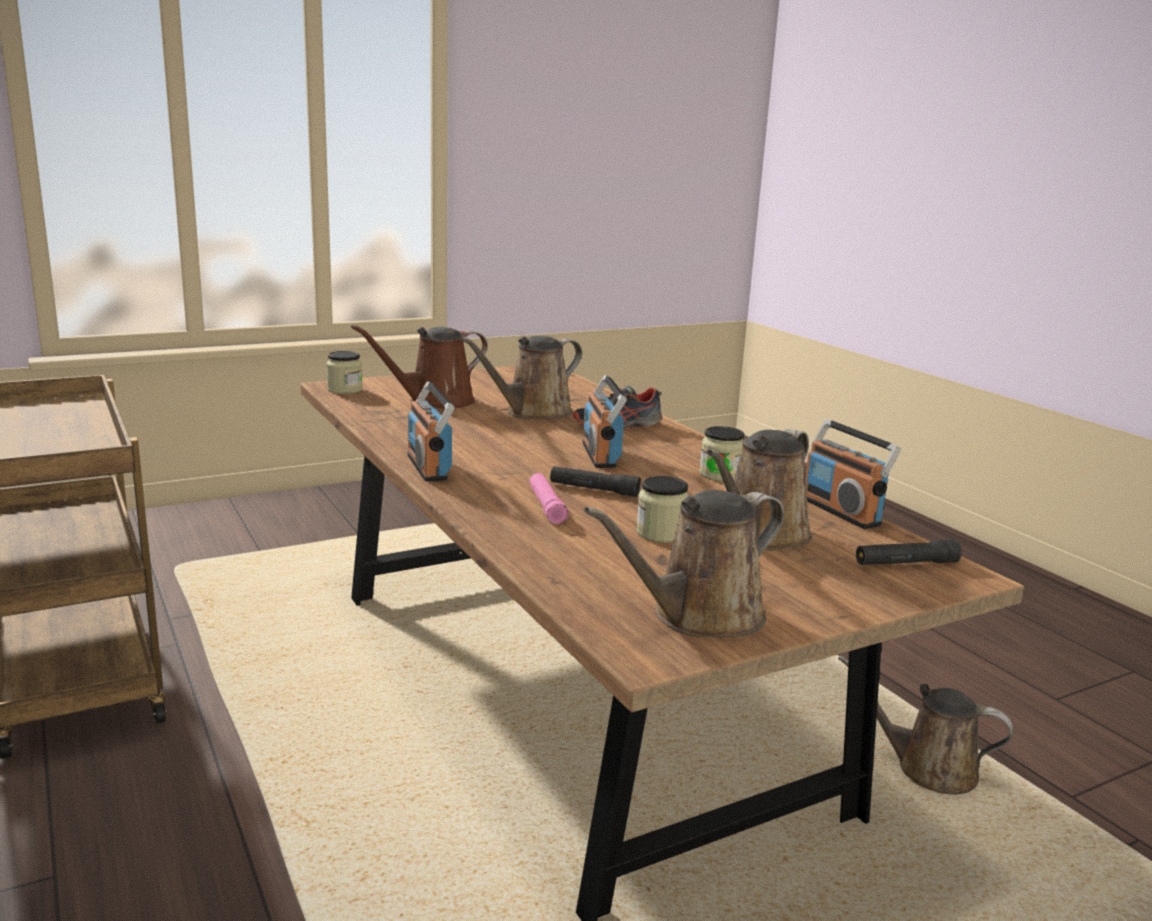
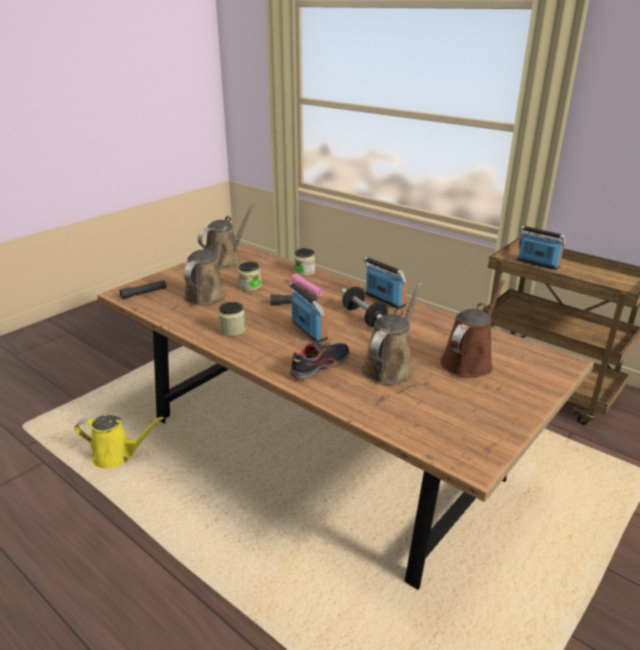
camera: 160 degrees right, 10 degrees up
(345, 390) = (547, 359): jar -> jar (304, 272)
(497, 454) = (364, 317): none -> dumbbell
(841, 511) = (165, 317): radio -> radio (538, 263)
(927, 770) = (117, 456): brown watering can -> yellow watering can

